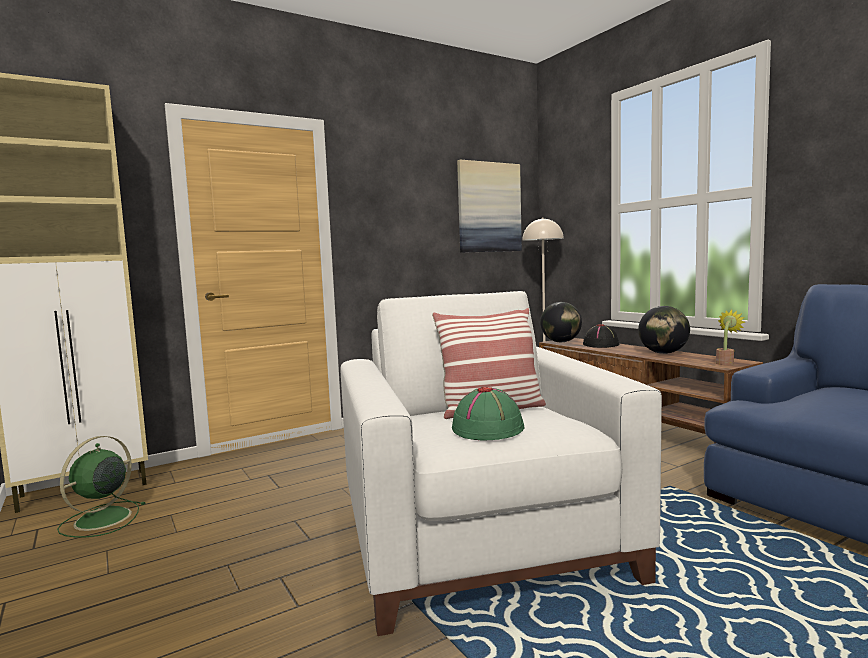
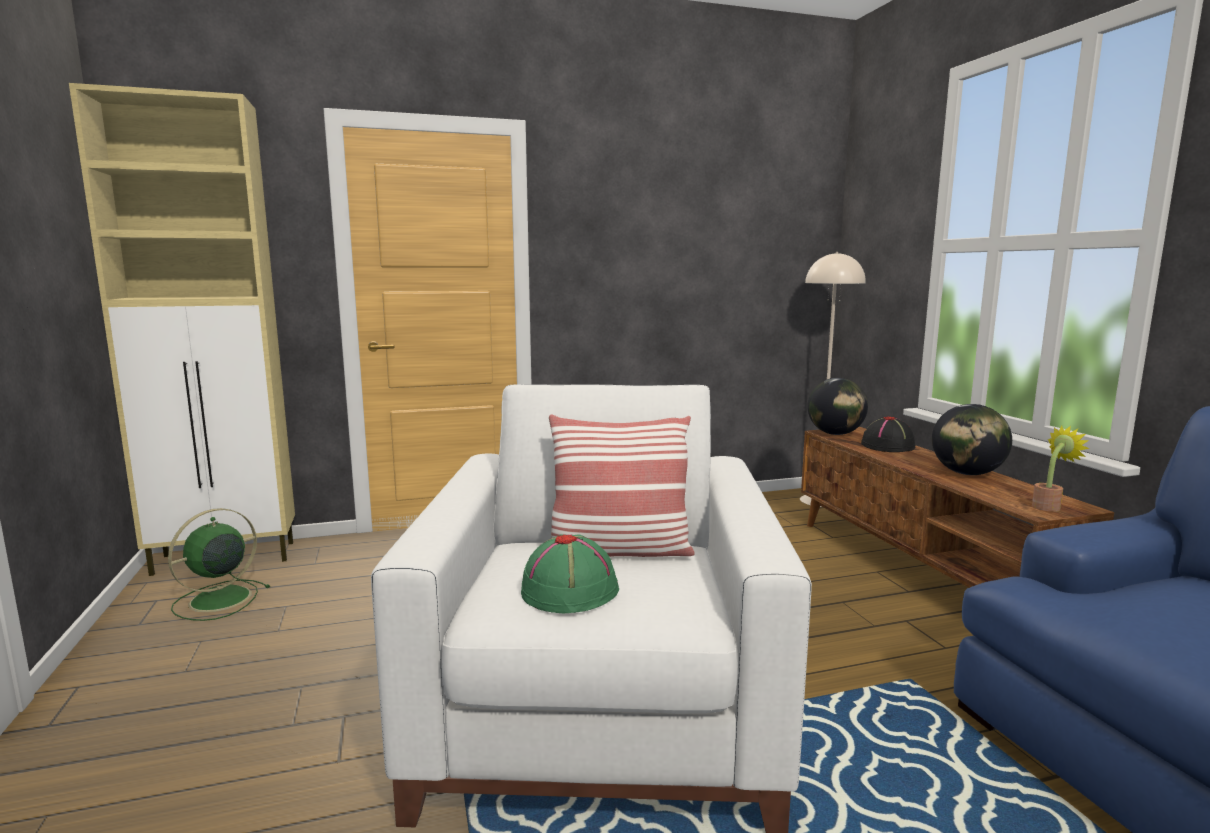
camera: 15 degrees right, 5 degrees up
(489, 207) = (761, 235): picture -> none

